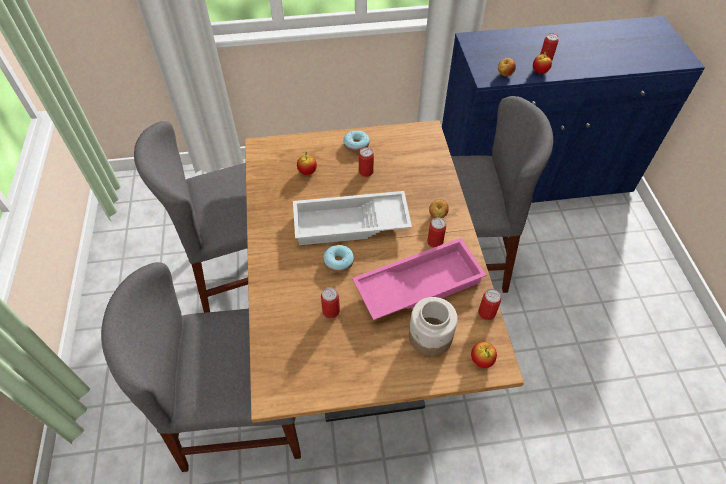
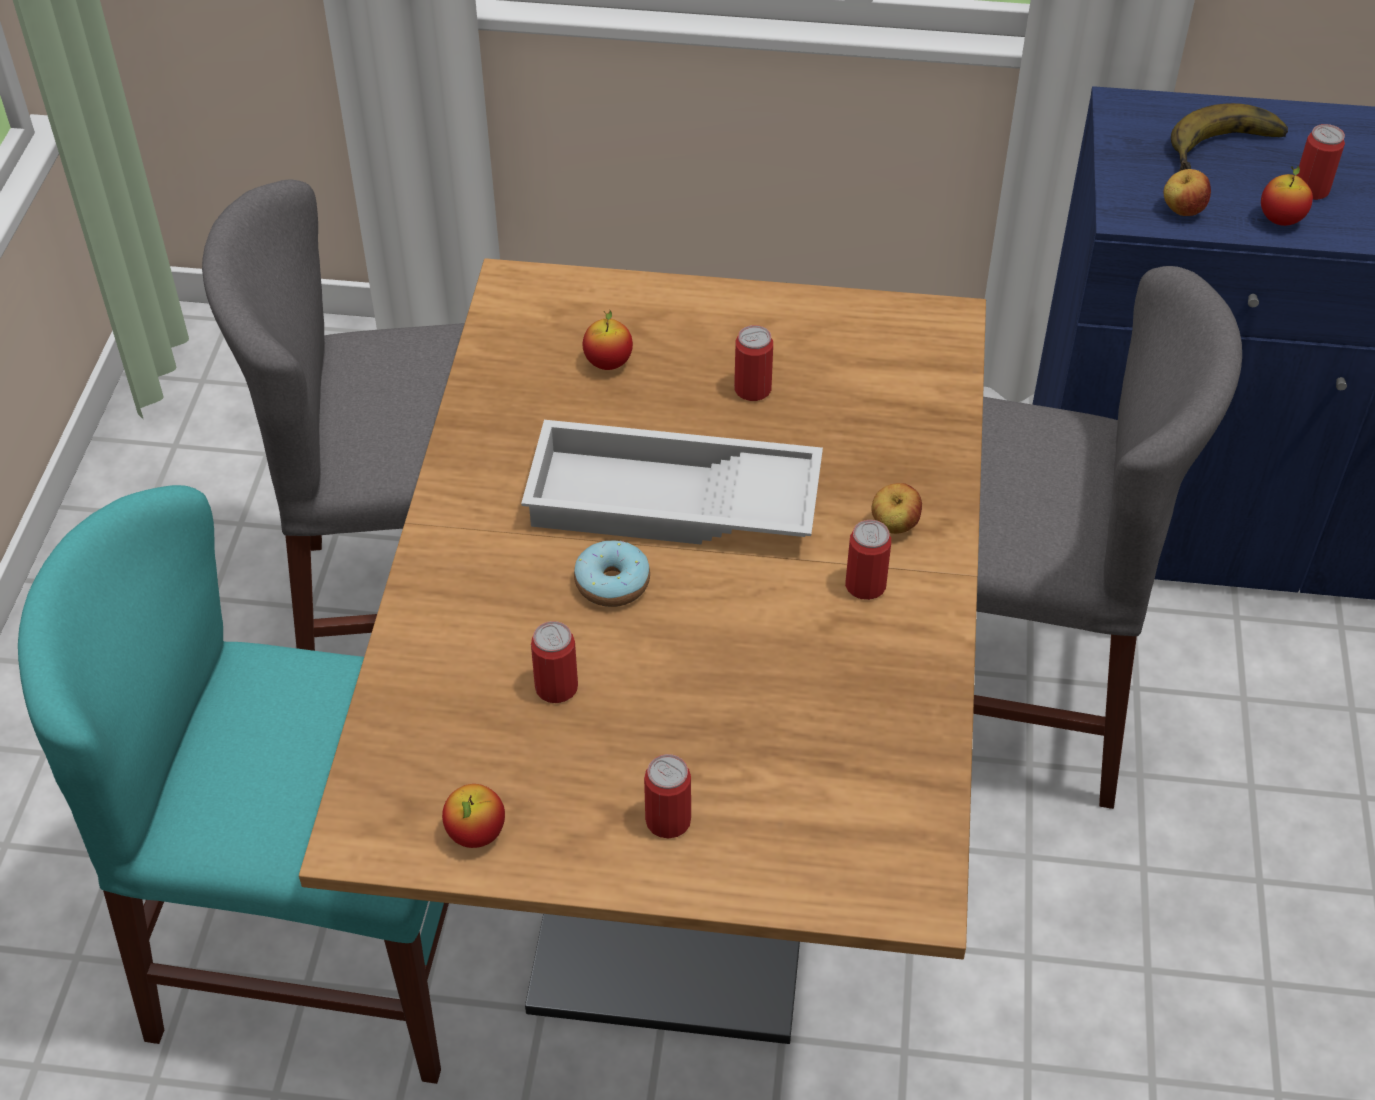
camera: 15 degrees right, 5 degrees down
(243, 415) = (327, 950): grey chair -> turquoise chair
(356, 145) = (750, 322): donut -> none
(418, 283) = (788, 671): pink tray -> none
(430, 337) = (772, 796): jar -> none
(481, 360) = (879, 875): apple -> apple (476, 834)
(486, 312) = (933, 773): can -> can (668, 820)
(512, 50) = (1229, 153): none -> banana

